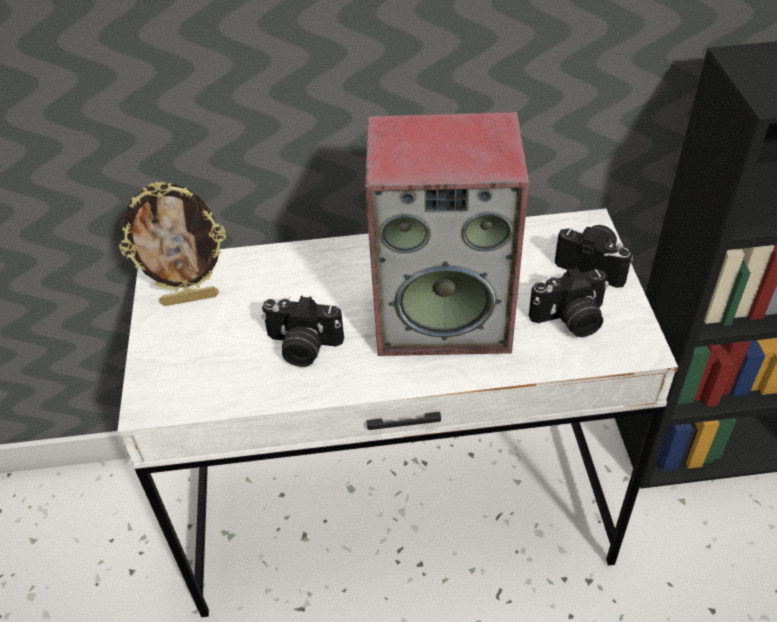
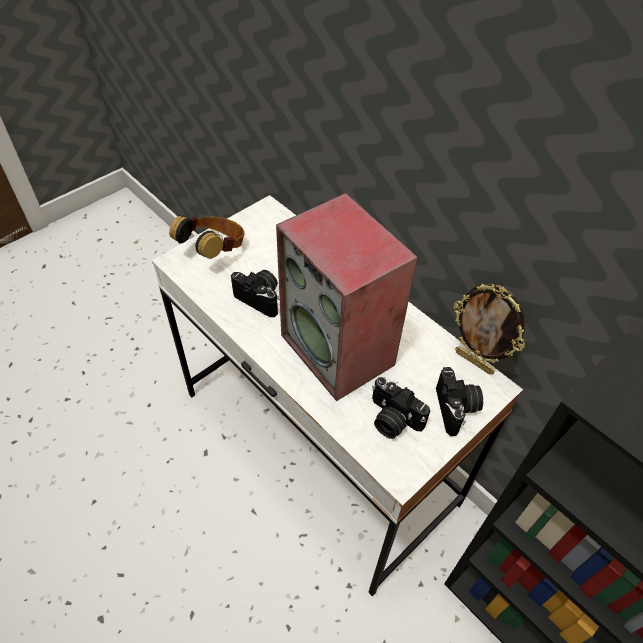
camera: 50 degrees right, 5 degrees up
(176, 355) = (214, 251): none -> headphones
(190, 298) = (257, 232): picture frame -> picture frame (474, 361)
(302, 347) = (261, 298): camera -> camera turned 150 degrees clockwise

